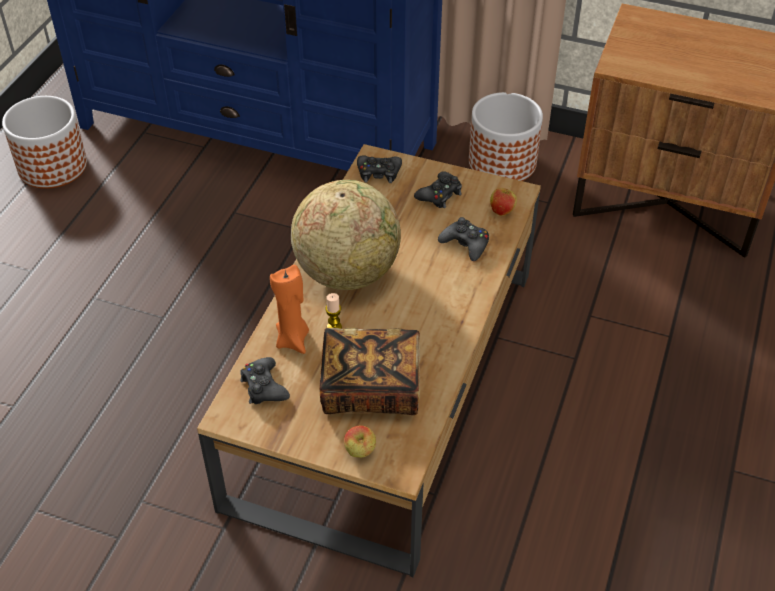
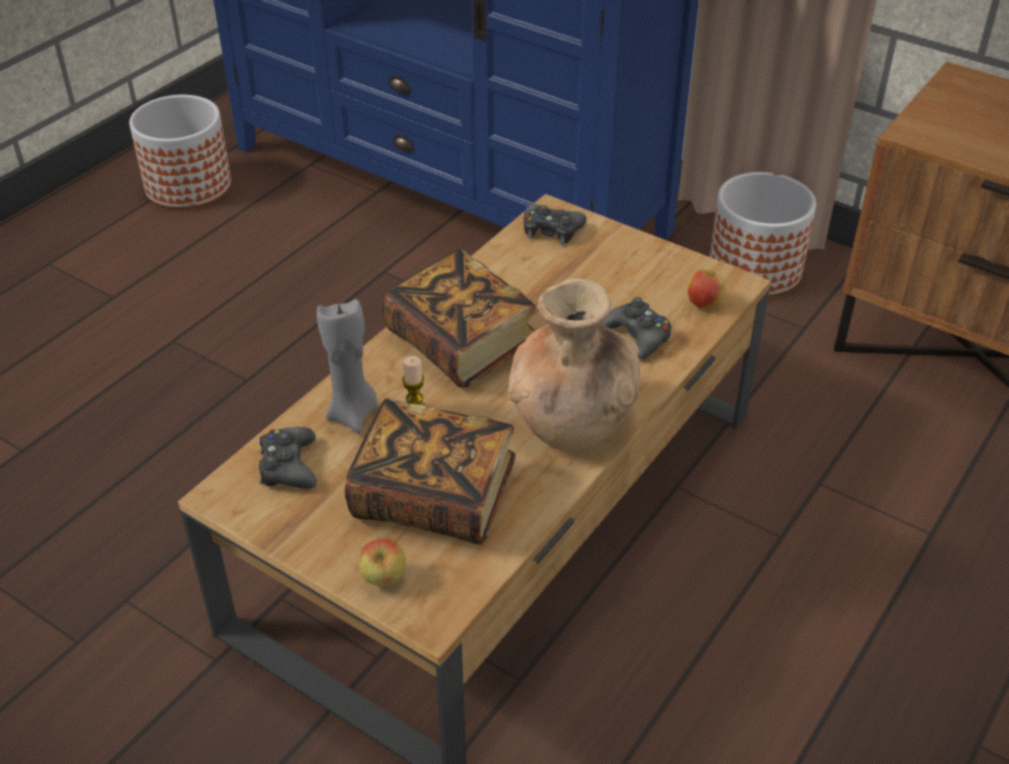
camera: 15 degrees right, 5 degrees down
(293, 340) = (353, 414): orange candle -> grey candle
(347, 272) = (461, 343): globe -> book
(439, 195) = (624, 270): black game controller -> none
(443, 316) = (572, 423): none -> brown vase

